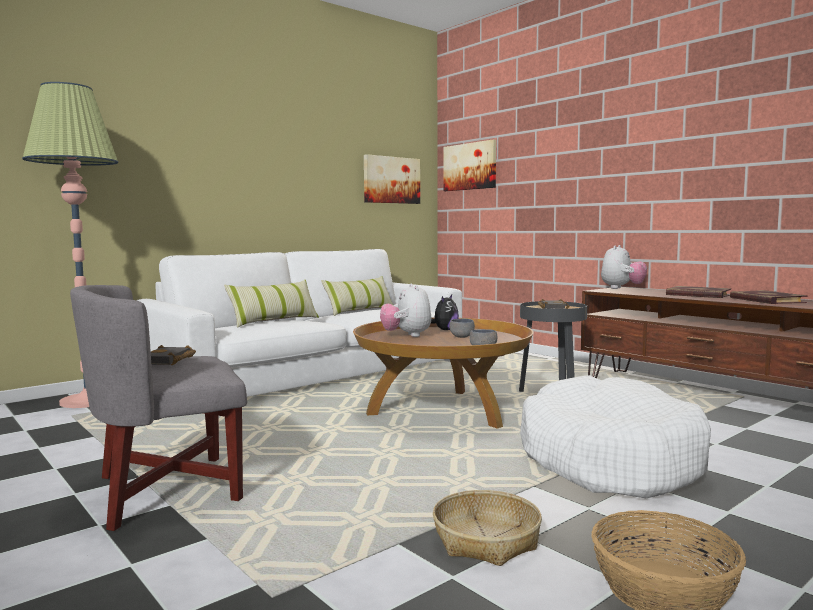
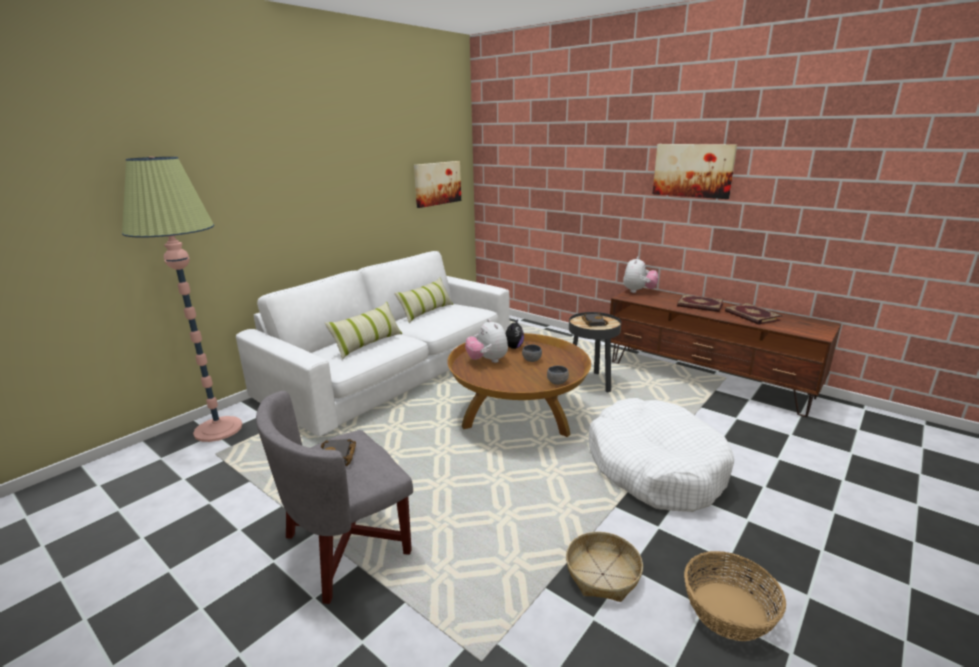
camera: 10 degrees left, 15 degrees up
(470, 166) = (504, 169): picture -> picture (693, 170)

